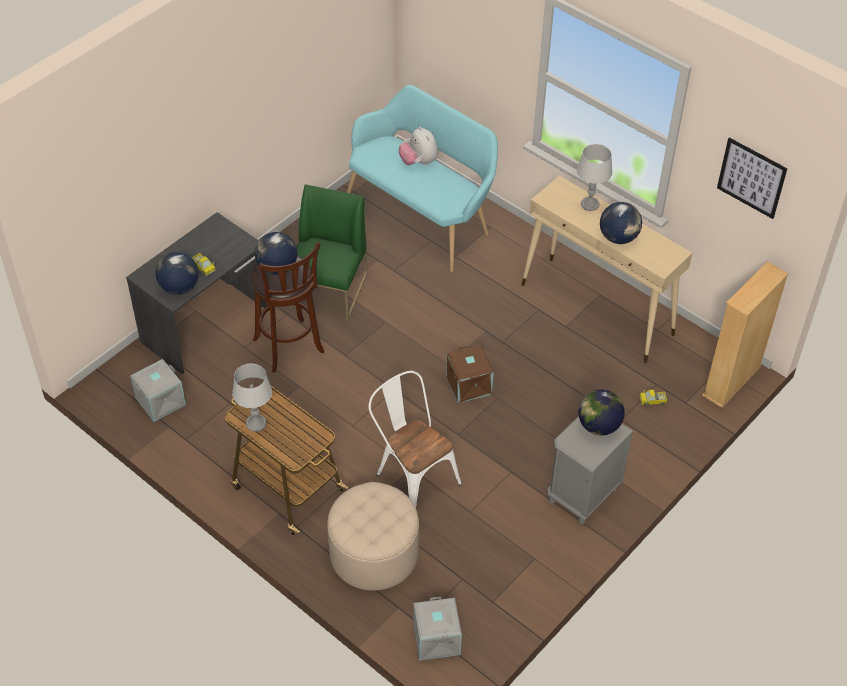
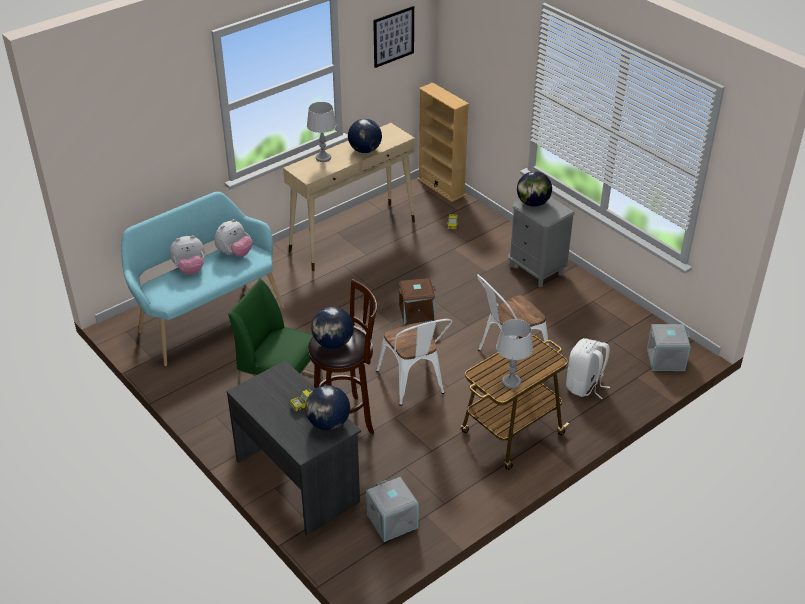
camera: 80 degrees left, 10 degrees down
(349, 396) = (414, 385): none -> white chair
(374, 553) = (584, 386): beige ottoman -> white backpack
(451, 188) = (235, 253): none -> plush toy

